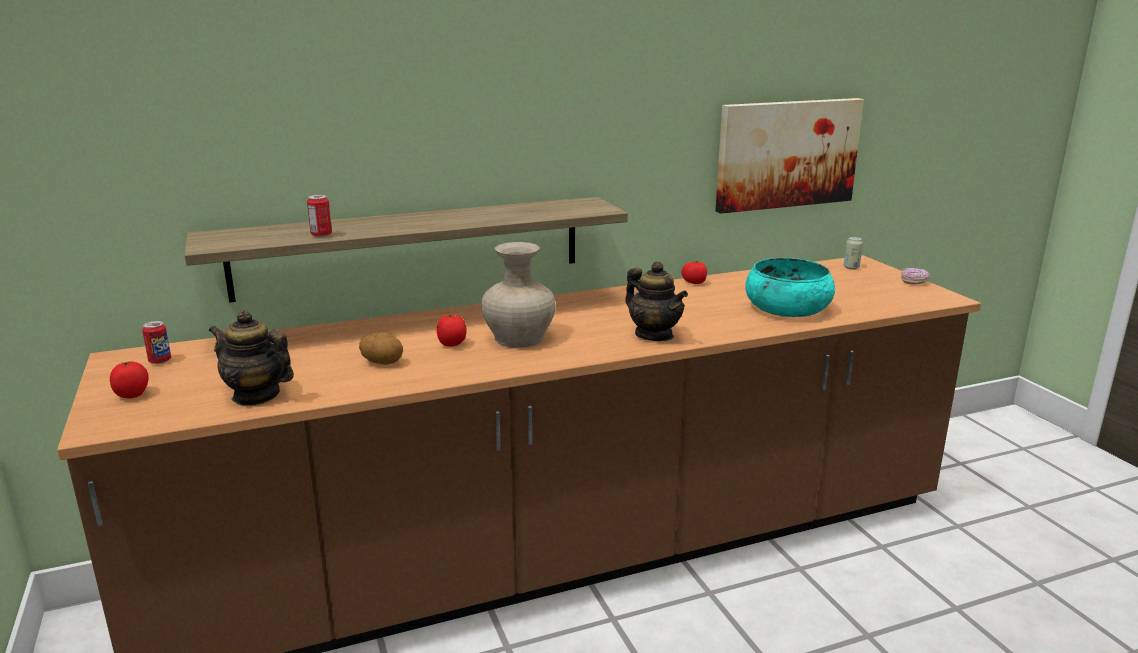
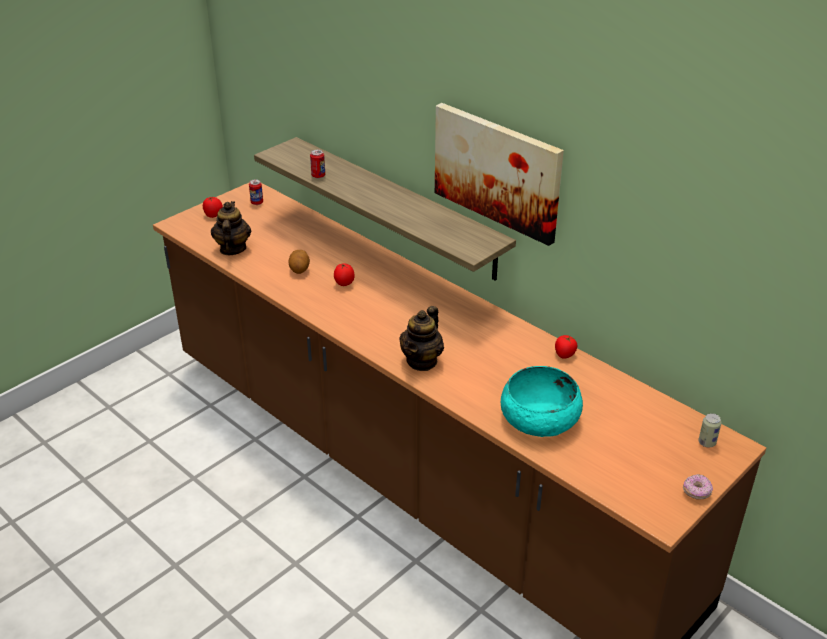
camera: 65 degrees right, 15 degrees up
(520, 338) = (373, 306): beige vase -> none
(787, 154) = (693, 297): picture -> picture (497, 171)

